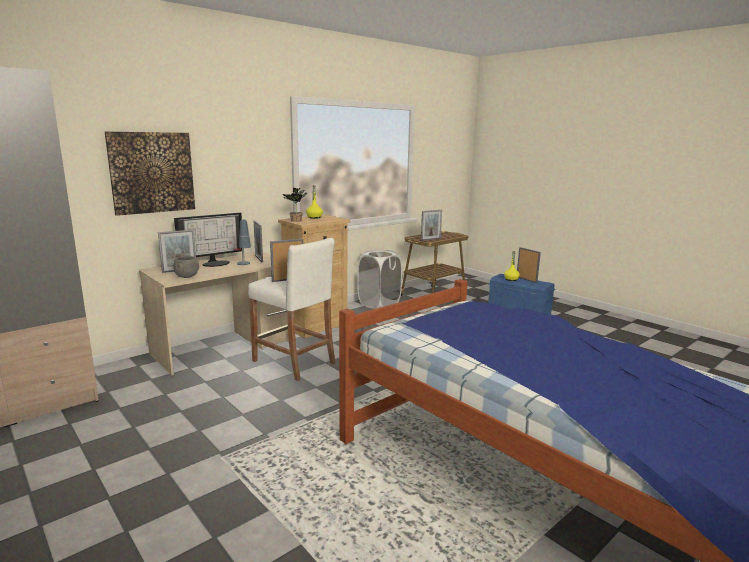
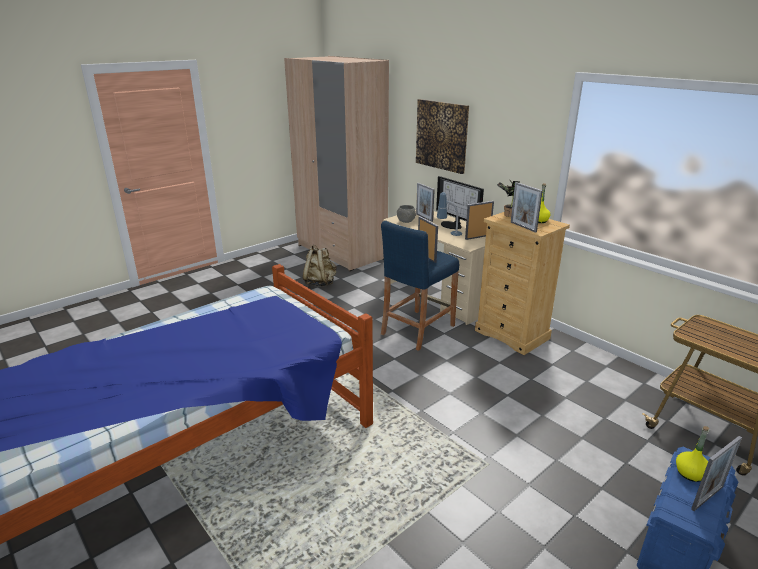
camera: 90 degrees right, 10 degrees up
(121, 425) = (320, 283): none -> beige backpack
(294, 362) = (417, 329): white stool -> blue stool
(379, 303) = (621, 376): white laundry basket -> none
(430, 239) = (704, 336): picture frame -> picture frame (523, 227)

